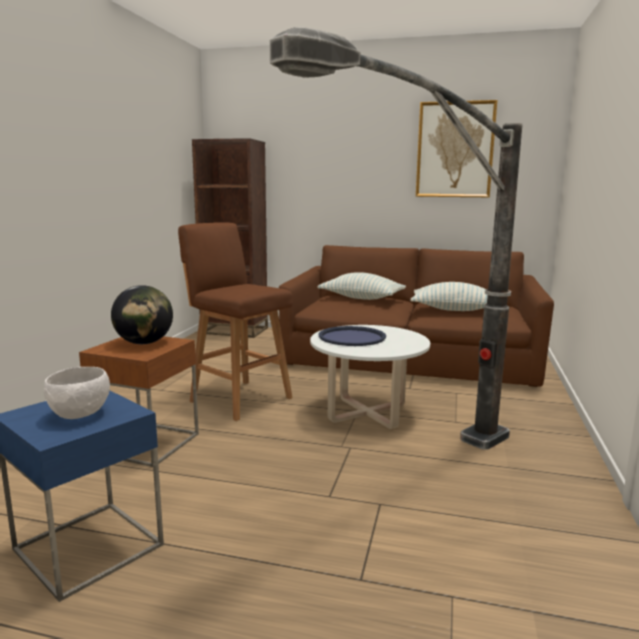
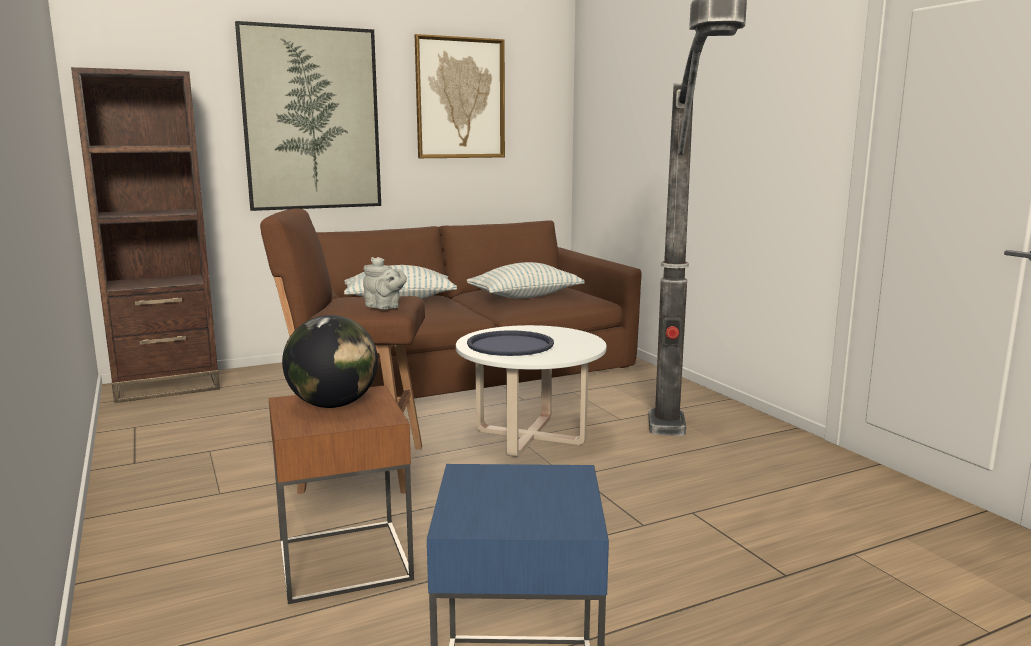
camera: 40 degrees left, 0 degrees up
(81, 414) = (530, 495): white bowl -> none
(240, 291) = (384, 307): none -> grey teapot
(340, 168) = (312, 119): none -> picture

